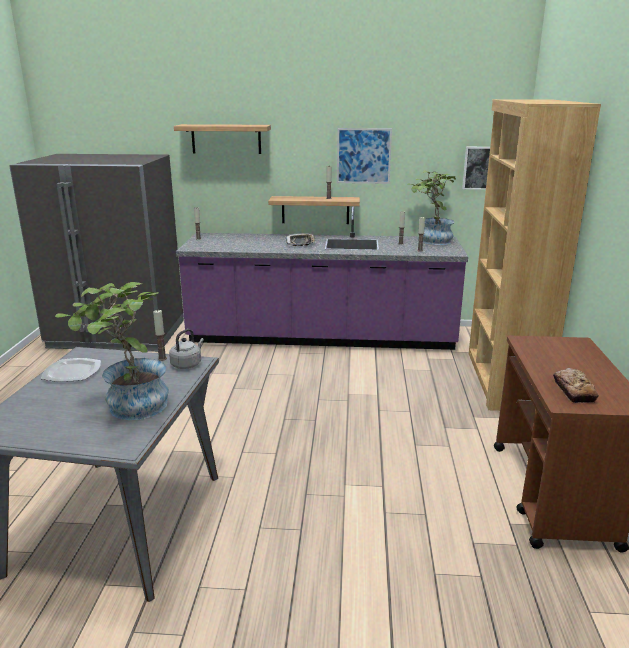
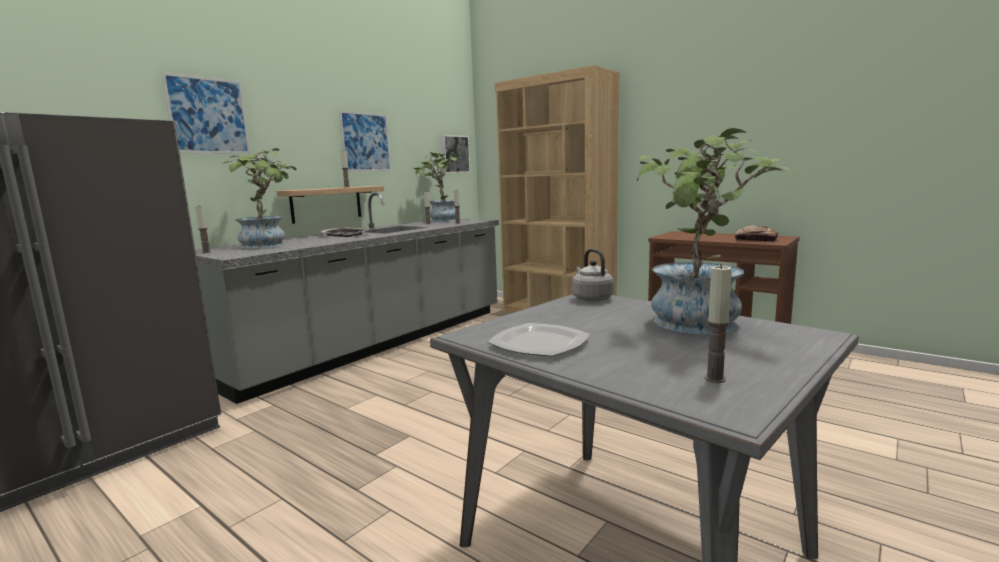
camera: 55 degrees left, 10 degrees down
(162, 358) = (557, 305): candle -> candle (714, 379)
(226, 139) = (208, 115): shelf -> picture
(237, 241) = (269, 245): none -> potted plant
(321, 337) = (376, 343): purple counter -> grey counter

